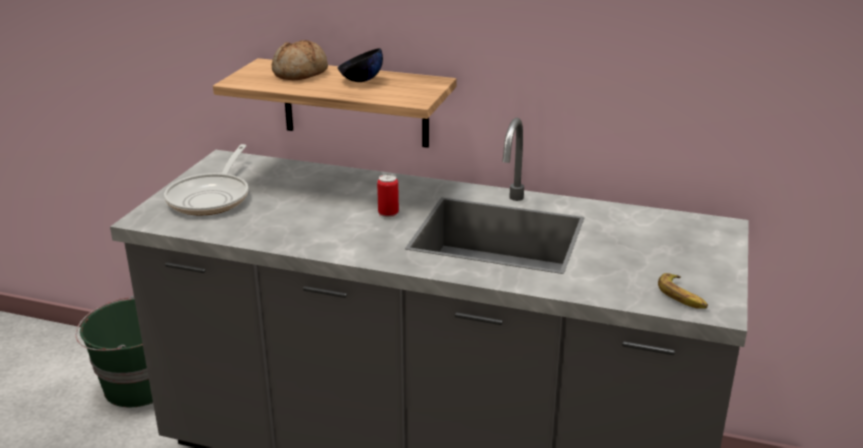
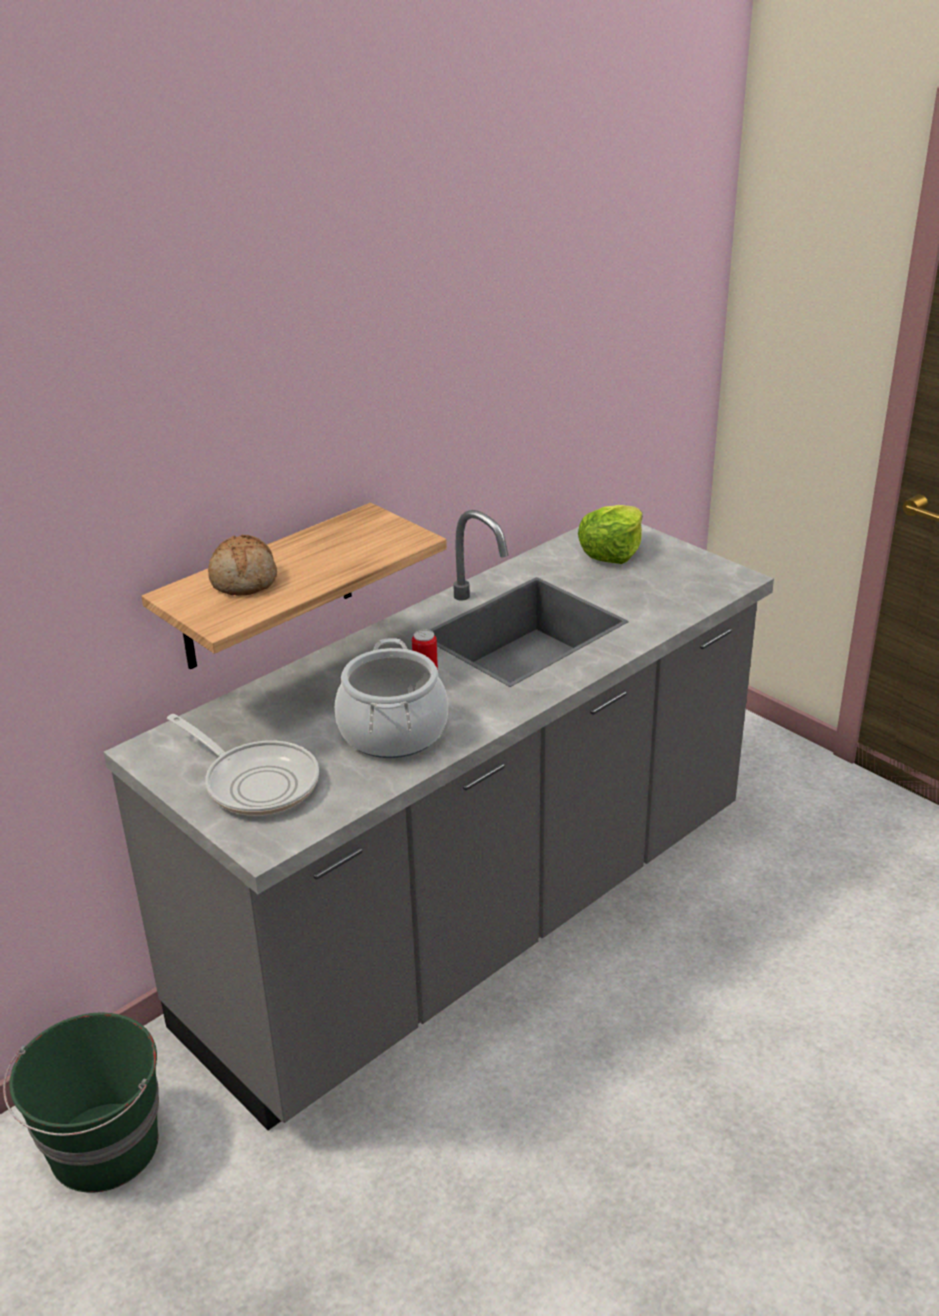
camera: 60 degrees left, 5 degrees up
(303, 222) = (392, 732): none -> cooking pot
(361, 81) = (317, 551): black bowl -> none
(672, 237) = (611, 552): none -> lettuce
(682, 297) = (708, 584): banana -> none

